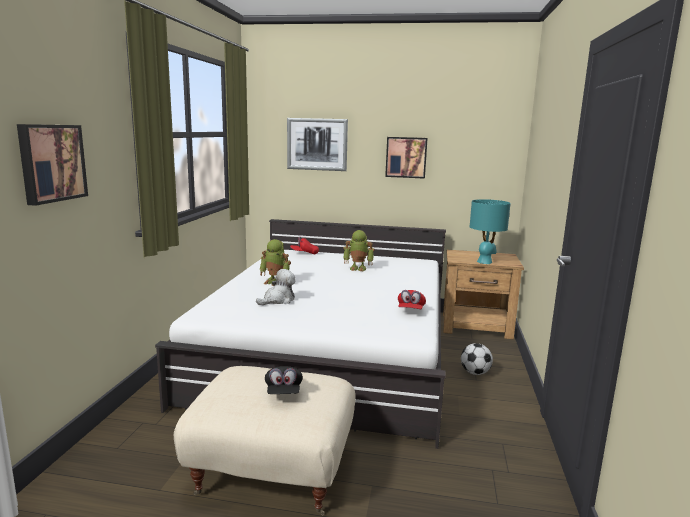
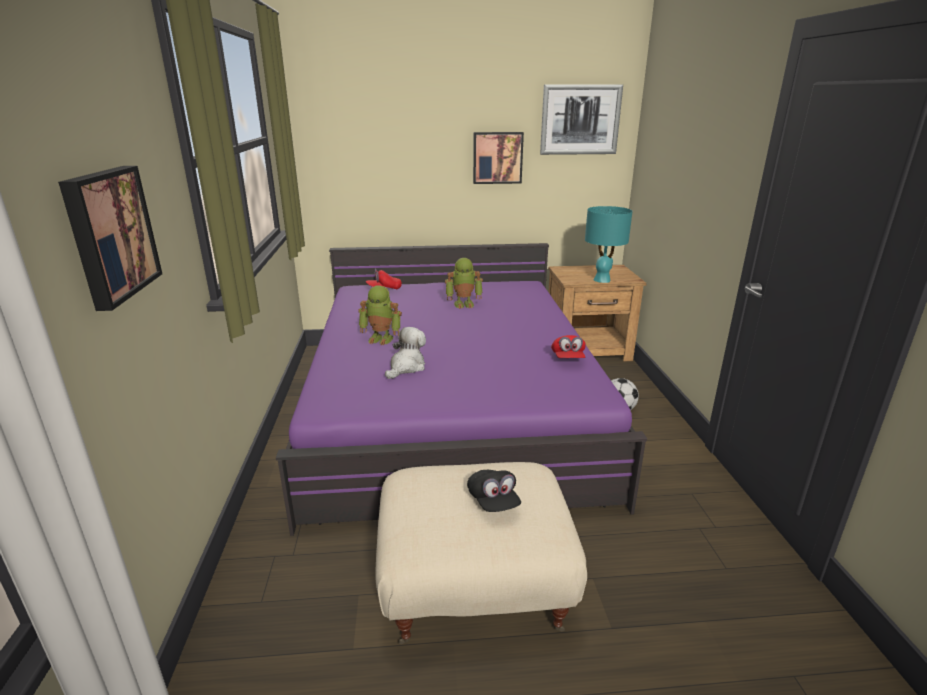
camera: 15 degrees left, 10 degrees up
(317, 144) = (383, 145): picture -> picture (580, 120)
(331, 351) = (451, 409): white bed -> purple bed

